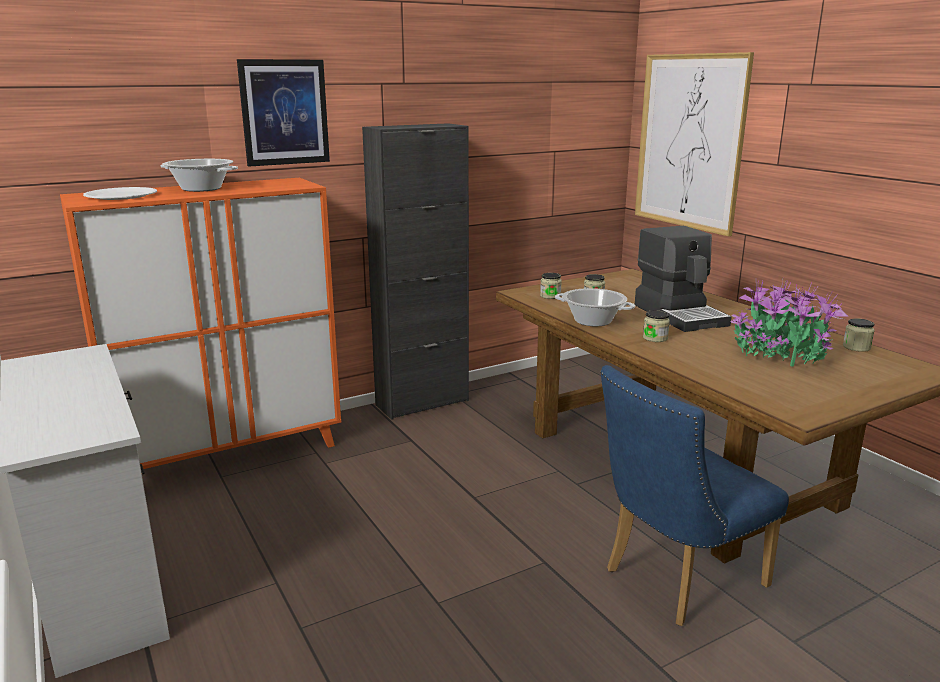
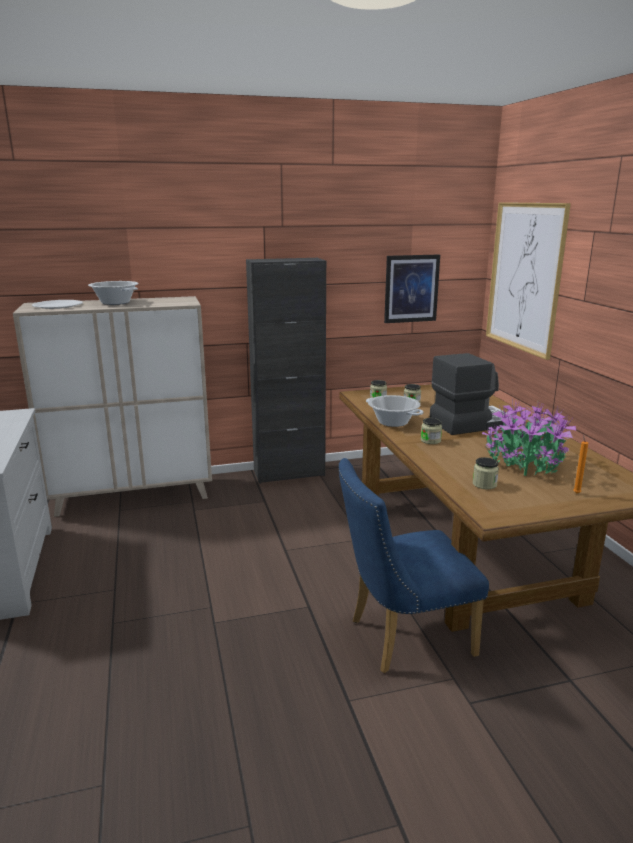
camera: 15 degrees right, 0 degrees up
(230, 455) = (133, 496): orange cabinet -> beige cabinet
(284, 112) = (186, 248): picture -> picture (411, 288)
(680, 314) = (471, 423): coffee machine -> coffee machine turned 105 degrees counterclockwise
(856, 347) = (601, 465): jar -> jar (484, 484)
(860, 379) = (576, 493): none -> orange candle

